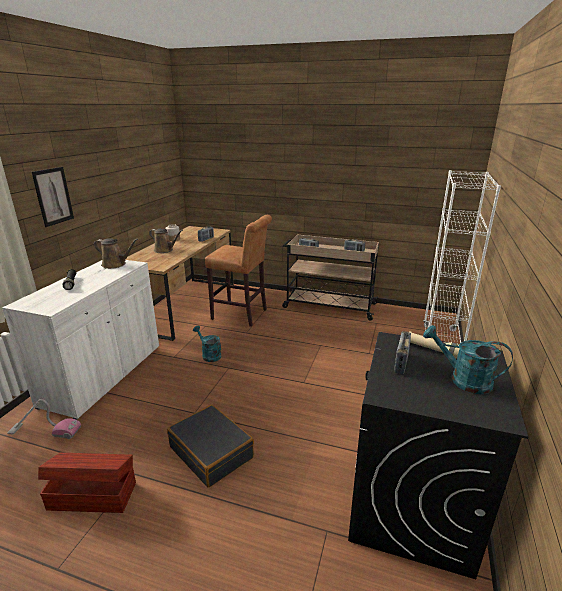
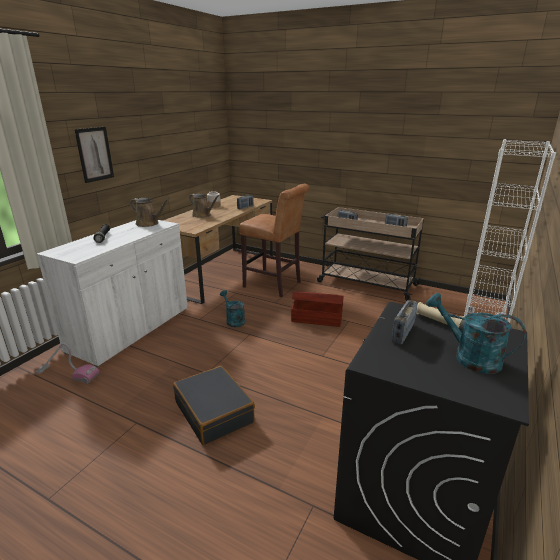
camera: 10 degrees right, 0 degrees up
(92, 495) = (94, 437): brown storage box -> brown storage box (316, 318)

